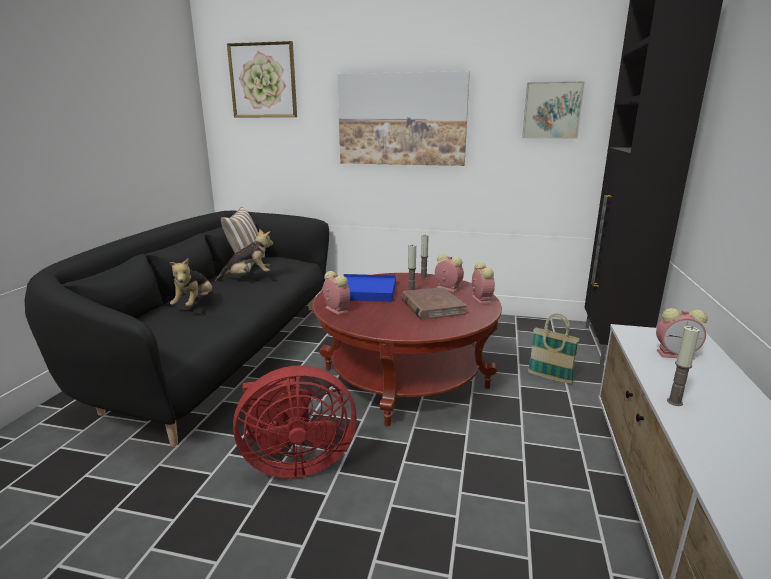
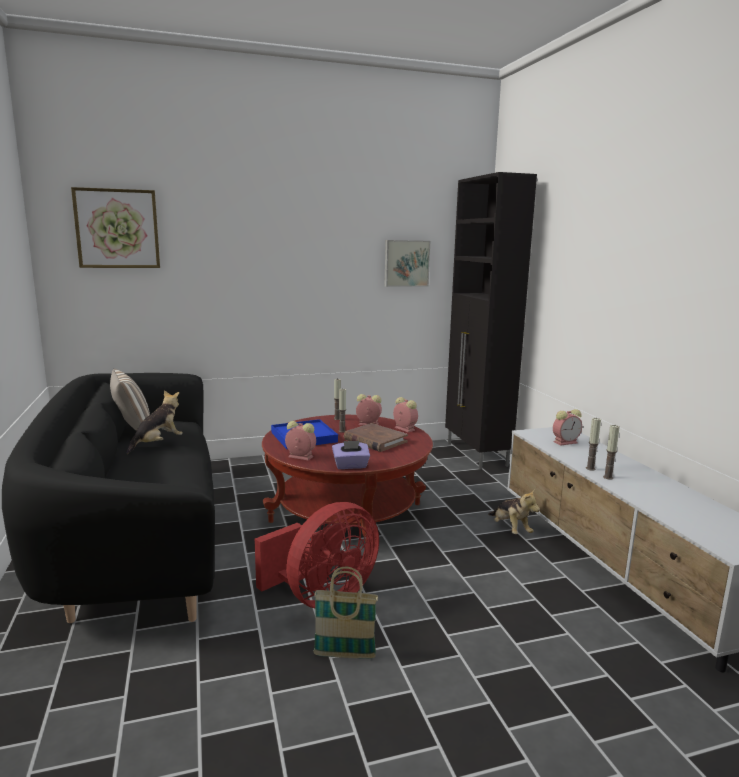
camera: 30 degrees left, 5 degrees down
(195, 304) = (142, 478): plush toy -> plush toy (510, 529)
(370, 329) = (350, 466): none -> purple tissue box
(402, 119) = (276, 270): picture -> none
(549, 377) = (454, 486): basket -> basket (345, 655)
(691, 423) = (608, 477): none -> candle

